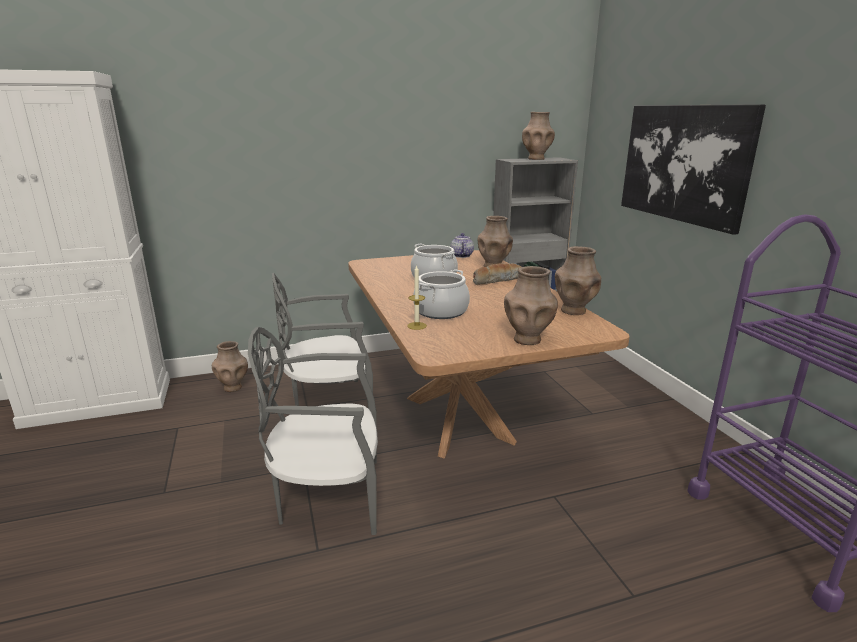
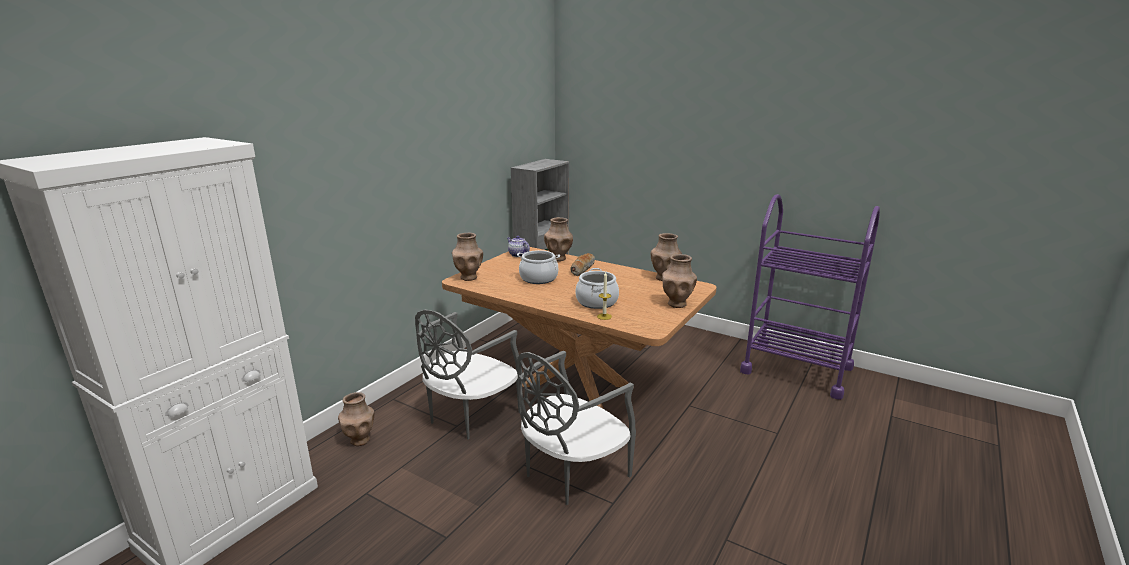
camera: 40 degrees left, 0 degrees up
(536, 159) = (539, 163): brown vase -> brown vase (468, 277)
(684, 163) = (659, 161): picture -> none

